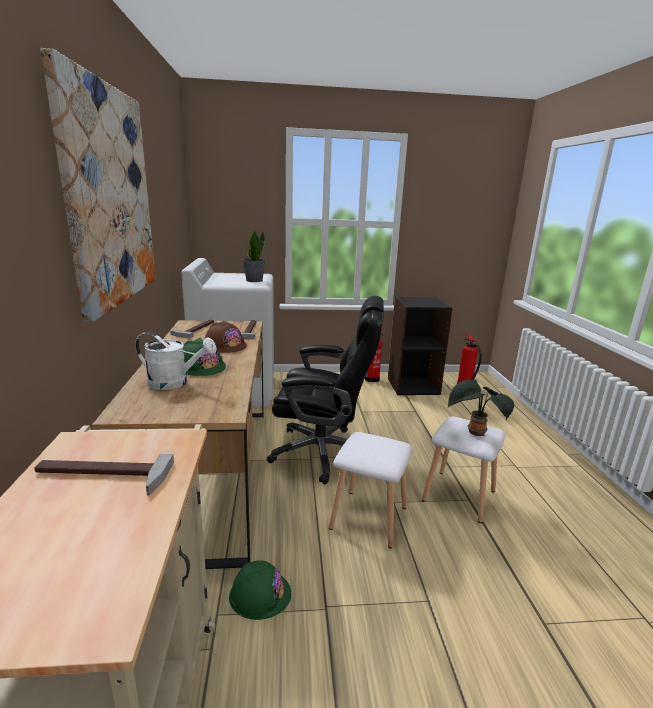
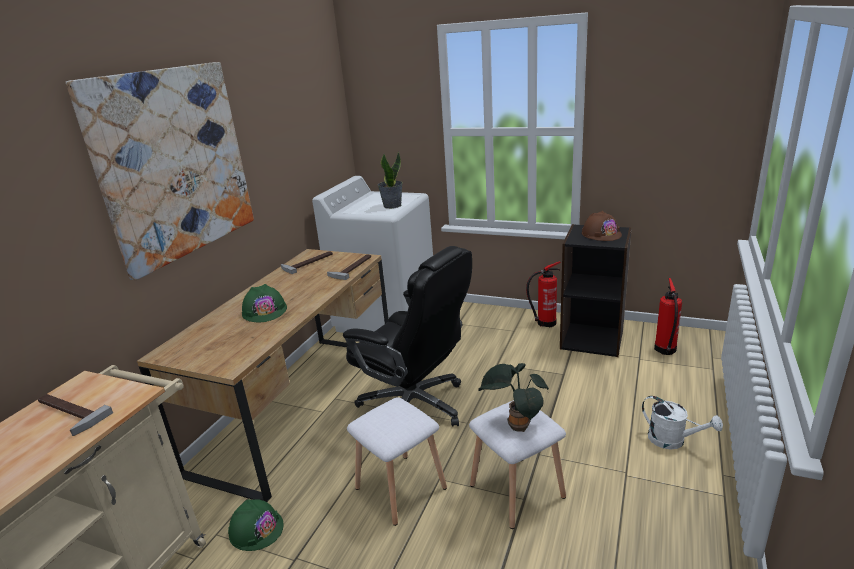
camera: 30 degrees right, 5 degrees up
(174, 383) = (227, 327): white watering can -> white watering can (673, 441)
(225, 345) = (311, 286): brown hard hat -> brown hard hat (601, 234)

